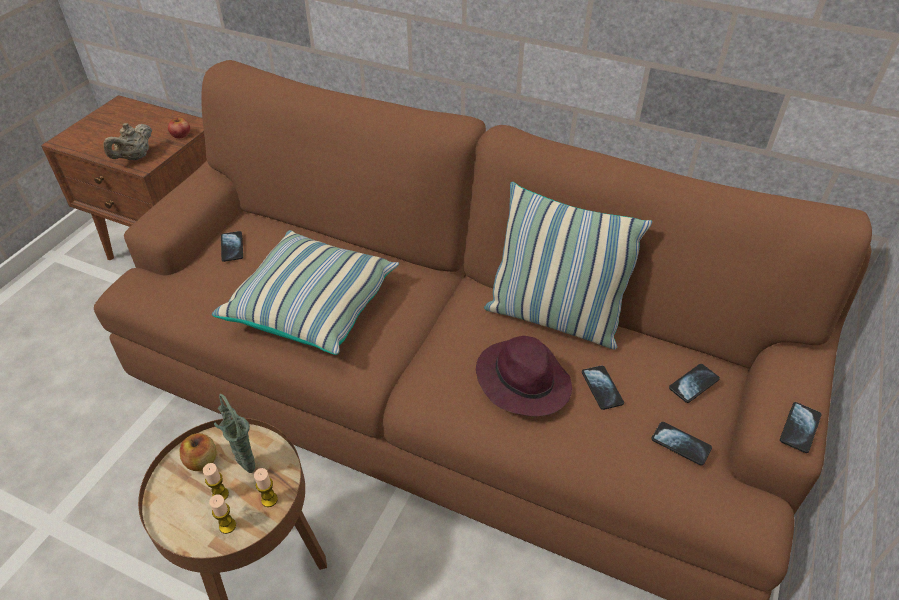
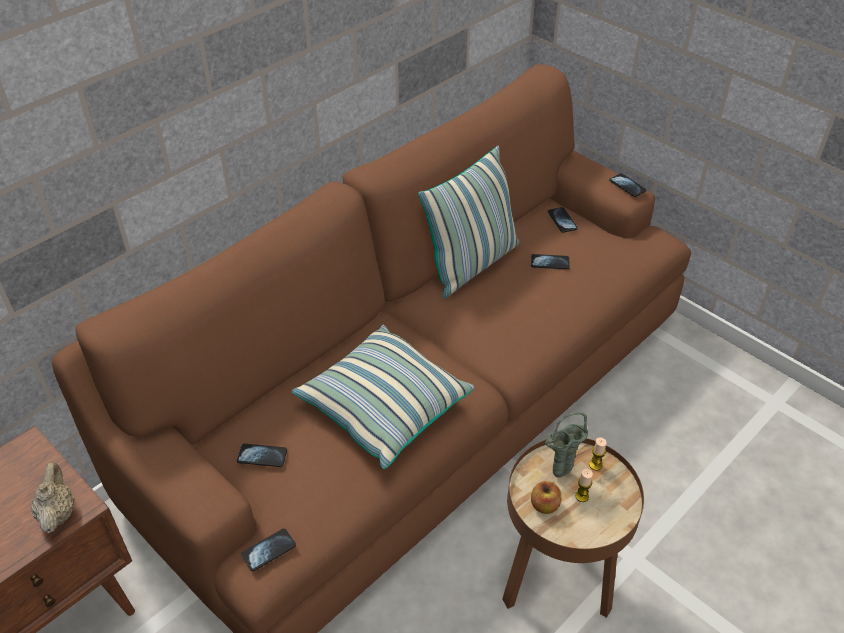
camera: 70 degrees left, 0 degrees up
(135, 157) = (58, 513): beige teapot -> beige teapot turned 150 degrees counterclockwise
(181, 134) = (39, 462): apple -> none
(227, 526) = (612, 495): candle -> none
(522, 380) = (527, 299): purple hat -> none
(680, 444) = (608, 245): phone -> phone (269, 550)

